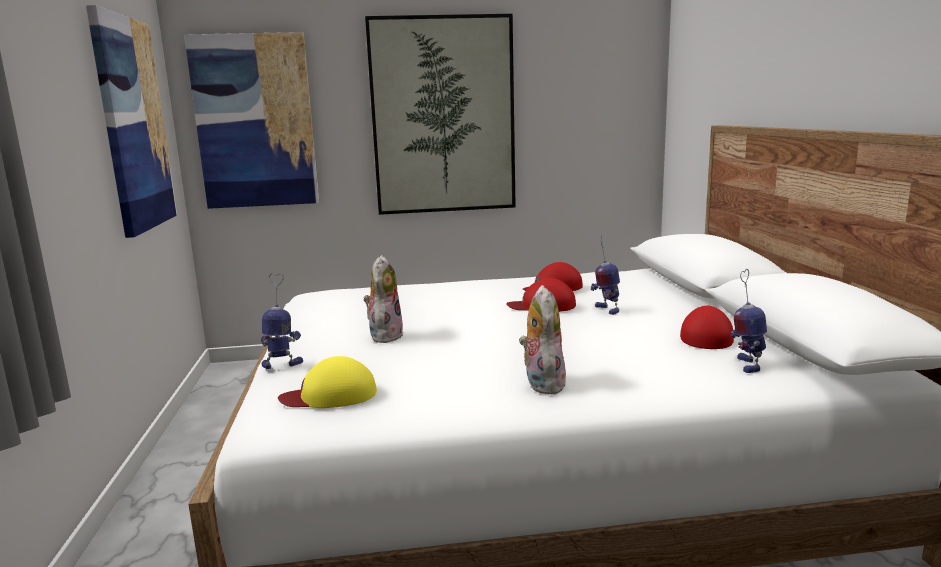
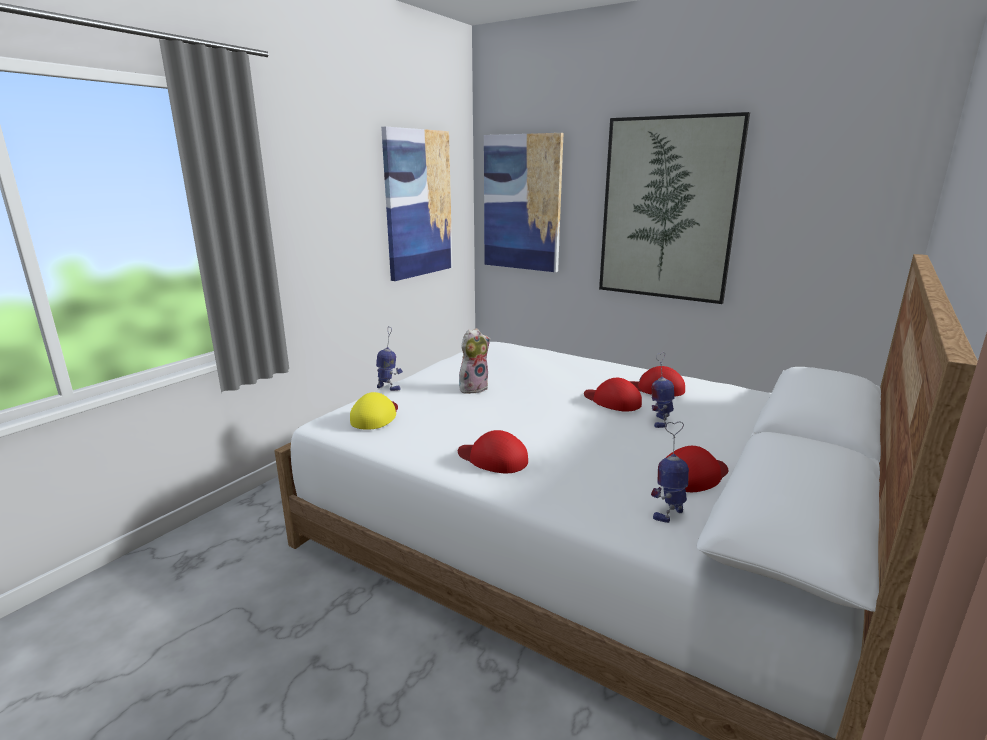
camera: 40 degrees right, 5 degrees up
(330, 395) = (376, 416): yellow cap -> yellow cap turned 75 degrees clockwise
(541, 383) = (493, 458): plush toy -> red cap

